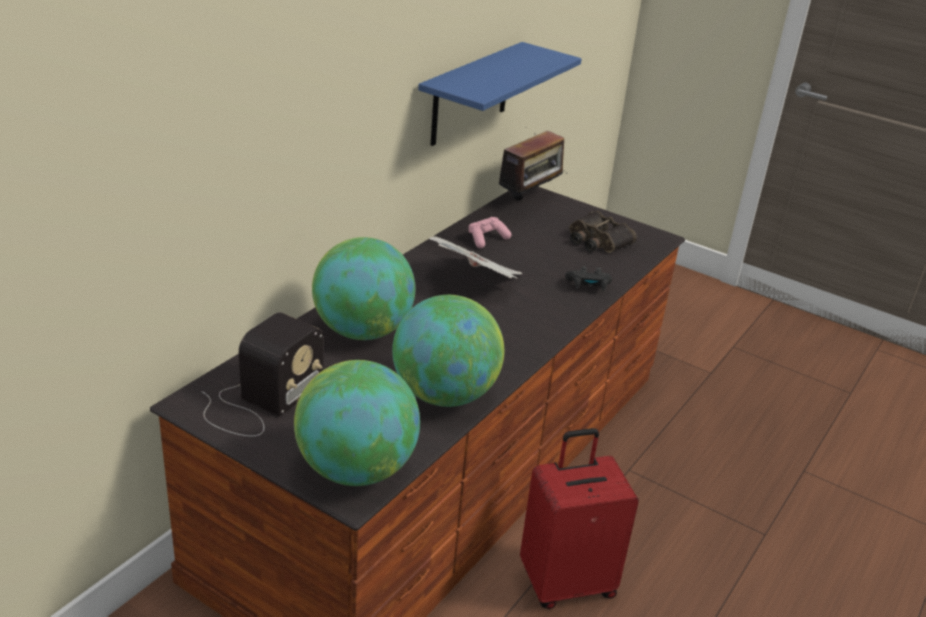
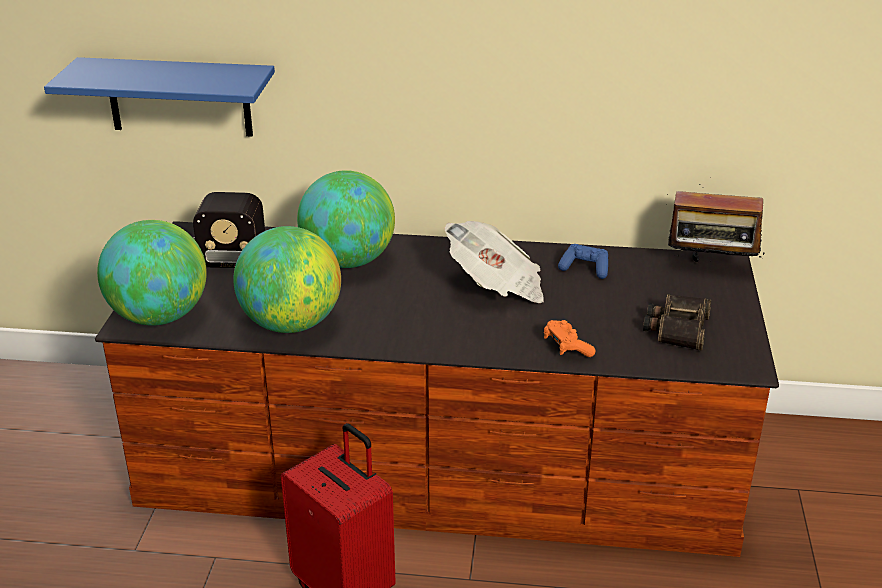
camera: 65 degrees right, 0 degrees up
(470, 94) = (637, 110): blue shelf -> blue shelf (179, 97)
(487, 239) = (585, 269): pink game controller -> blue game controller
(588, 286) = (566, 347): black game controller -> orange game controller

